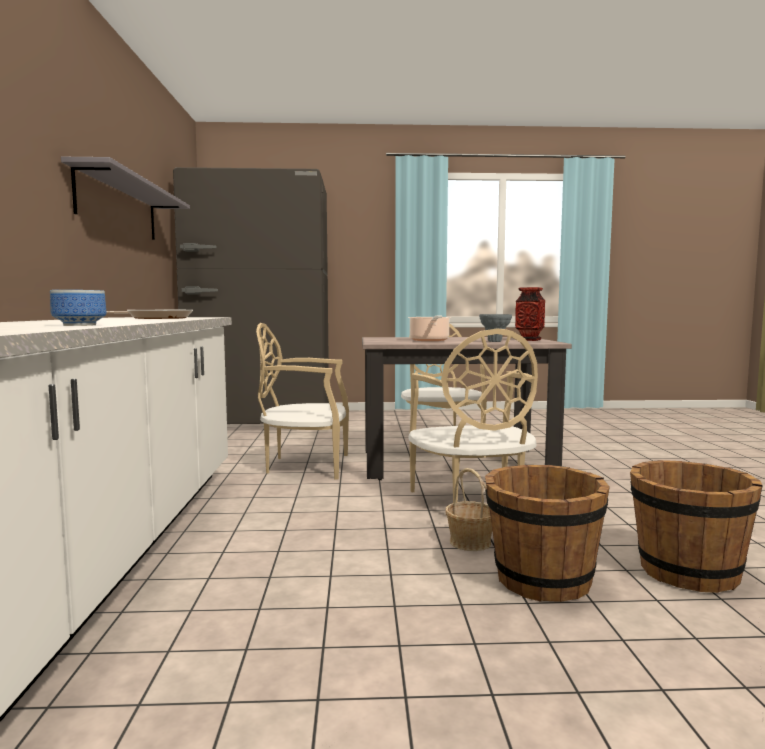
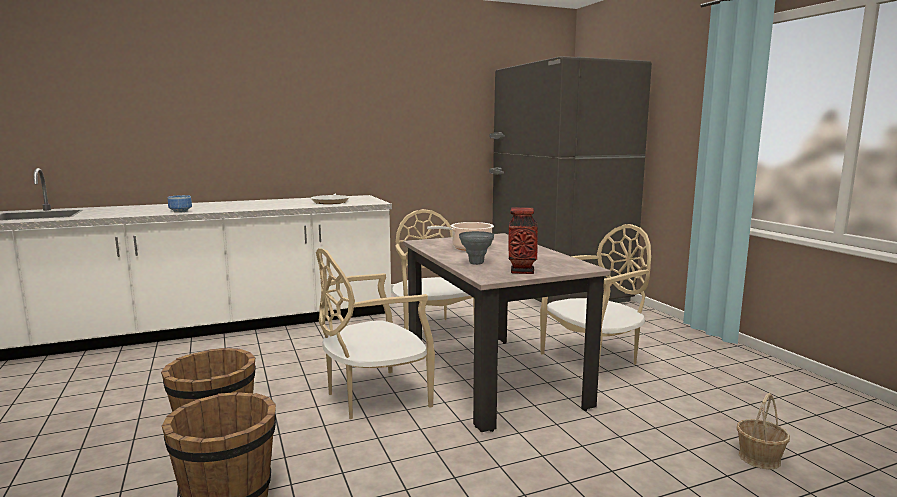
camera: 70 degrees right, 5 degrees up
(118, 207) = (398, 119): grey shelf -> none
(470, 542) = (282, 404): basket -> basket (759, 458)

